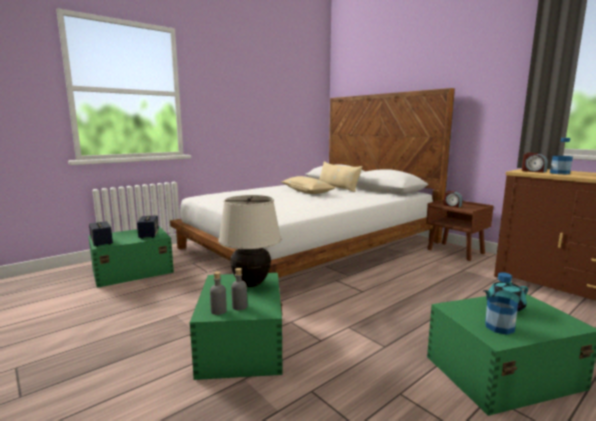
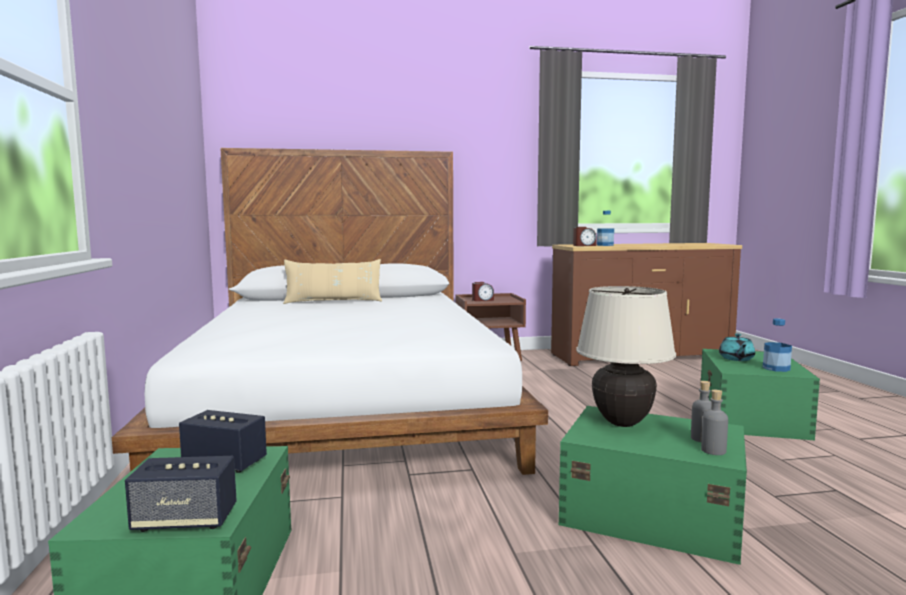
camera: 60 degrees left, 5 degrees down
(307, 191) = (329, 311): beige pillow -> none

